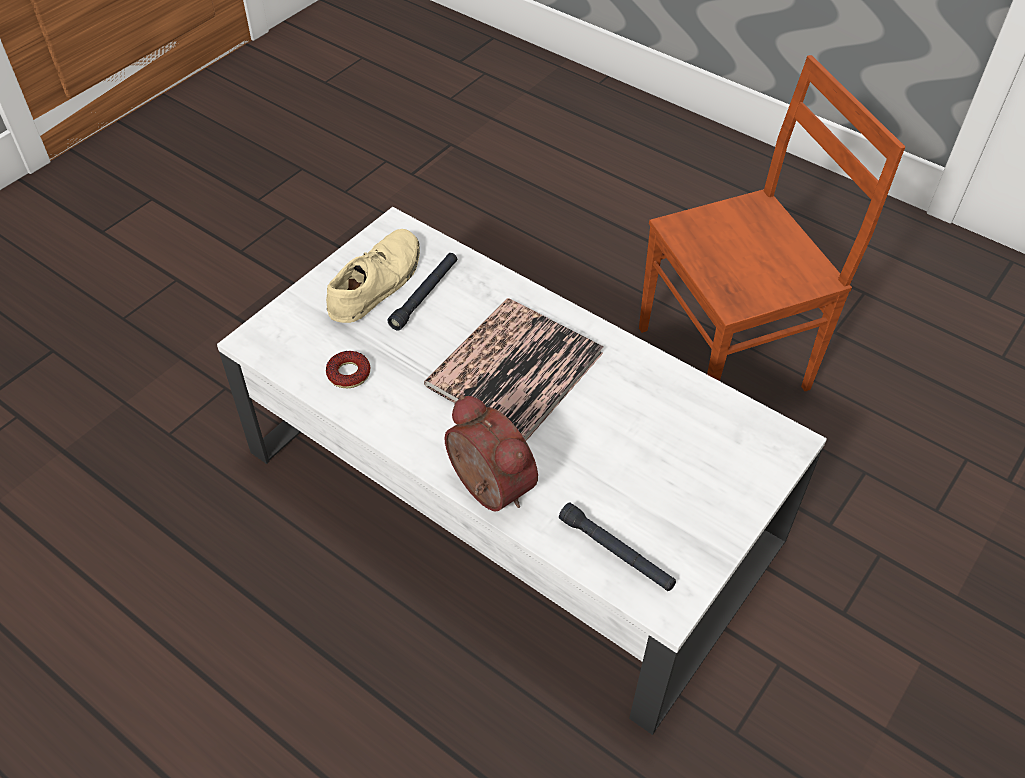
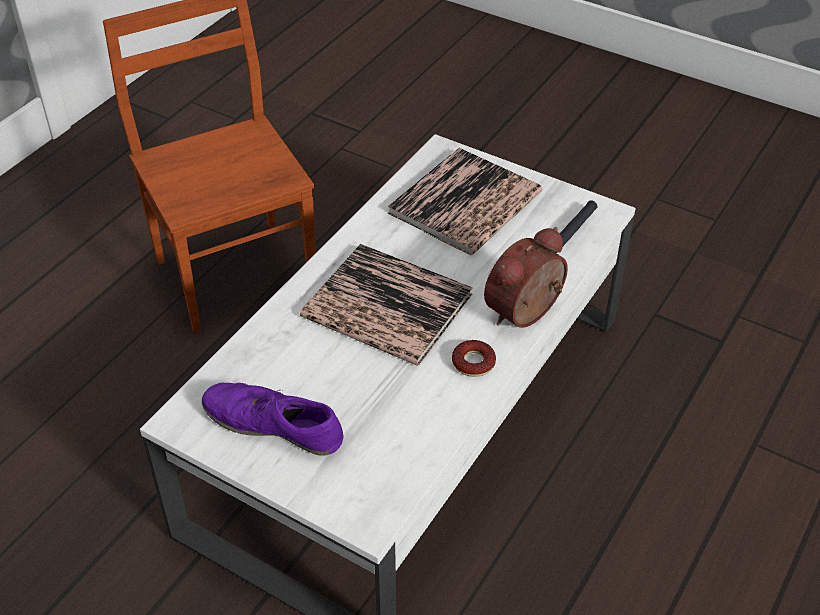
camera: 95 degrees left, 5 degrees down
(348, 374) = (409, 428): donut -> donut (473, 362)
(376, 283) = (273, 424): beige shoe -> purple shoe
(425, 295) = (290, 381): black flashlight -> none
(685, 454) = (465, 203): none -> book

